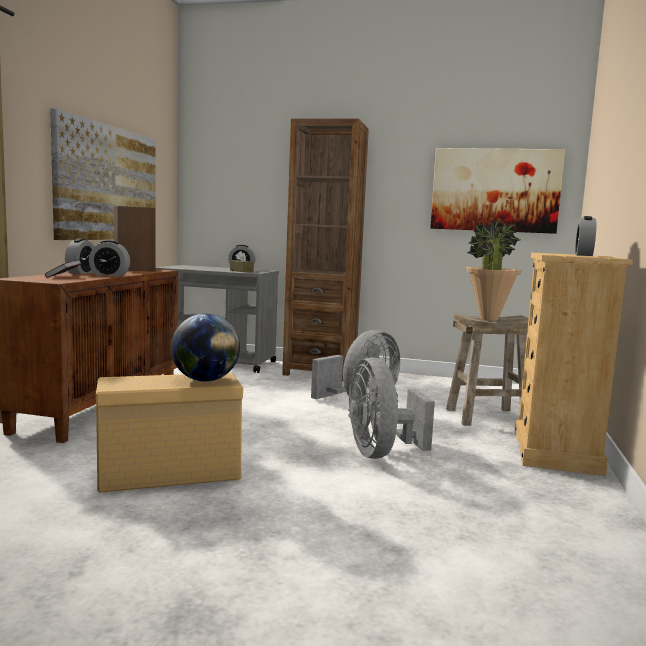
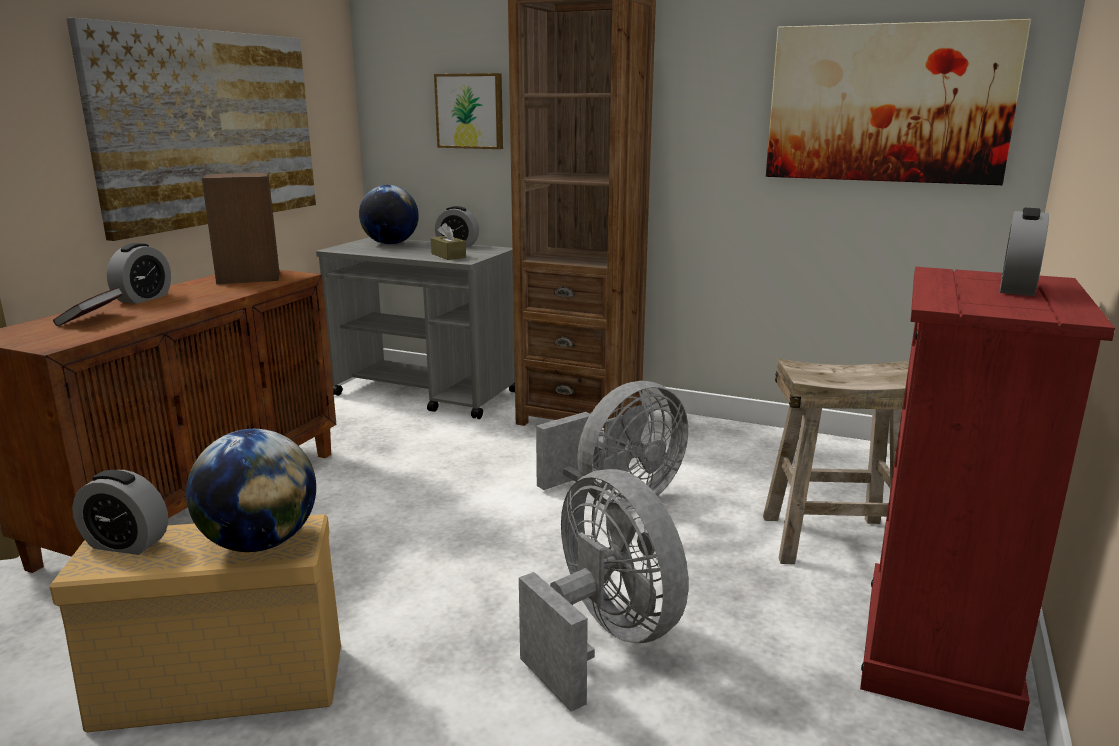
camera: 10 degrees right, 10 degrees up
(109, 275) = (179, 305): alarm clock -> alarm clock (126, 544)
(198, 267) = (390, 244): none -> globe
(253, 189) = (470, 111): none -> picture
(380, 453) = (603, 639): grey fan -> grey fan turned 150 degrees clockwise
(488, 319) = (836, 377): potted plant -> none
(556, 452) = (938, 650): beige dresser -> red dresser

